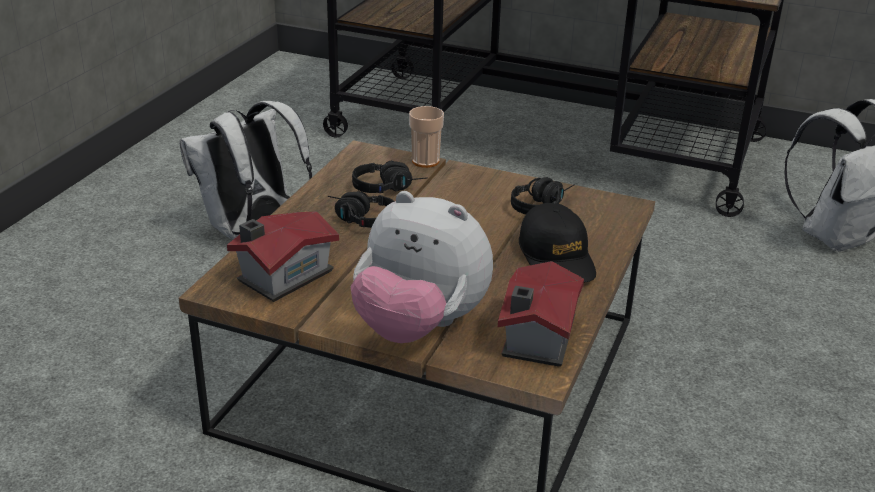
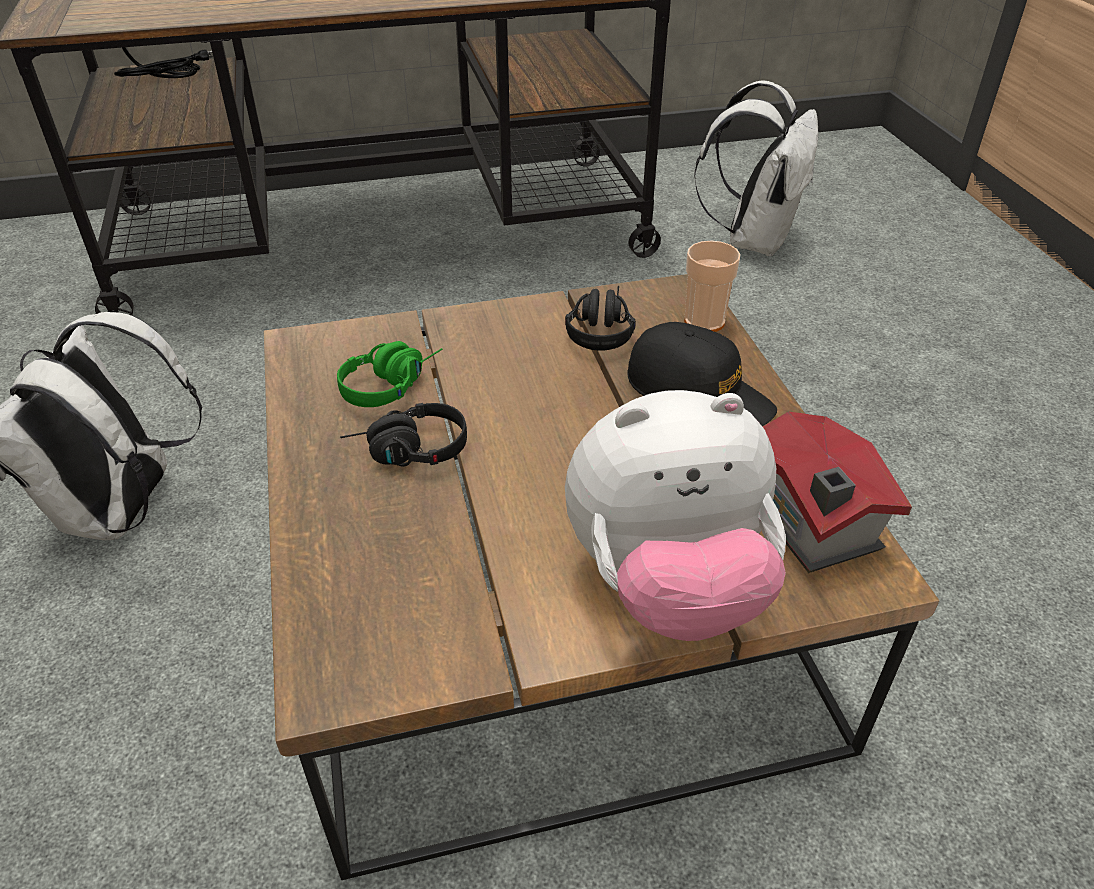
camera: 35 degrees left, 10 degrees up
(282, 276) = (399, 605): toy house -> none
(389, 187) = (392, 384): black headphones -> green headphones
(425, 161) = (396, 324): cup -> cup (704, 321)

